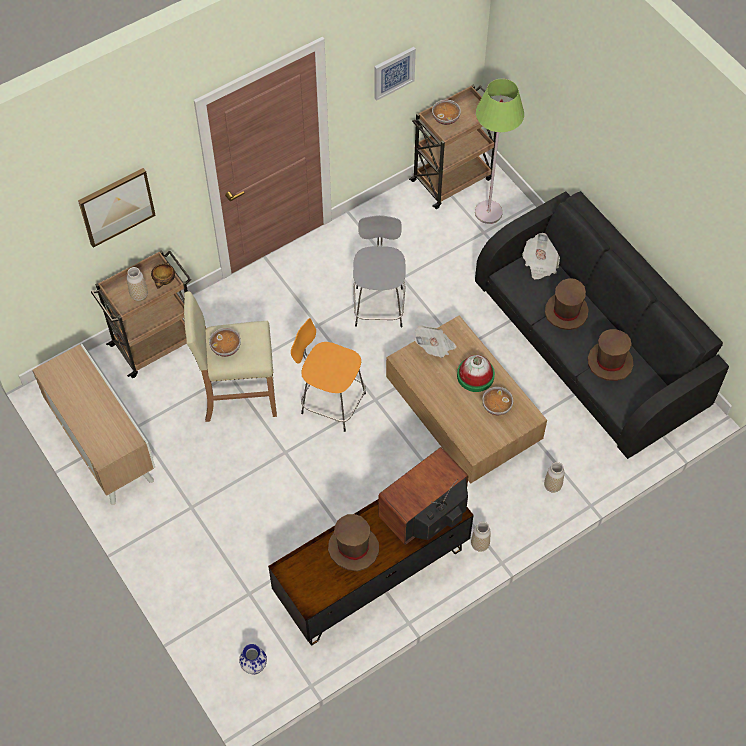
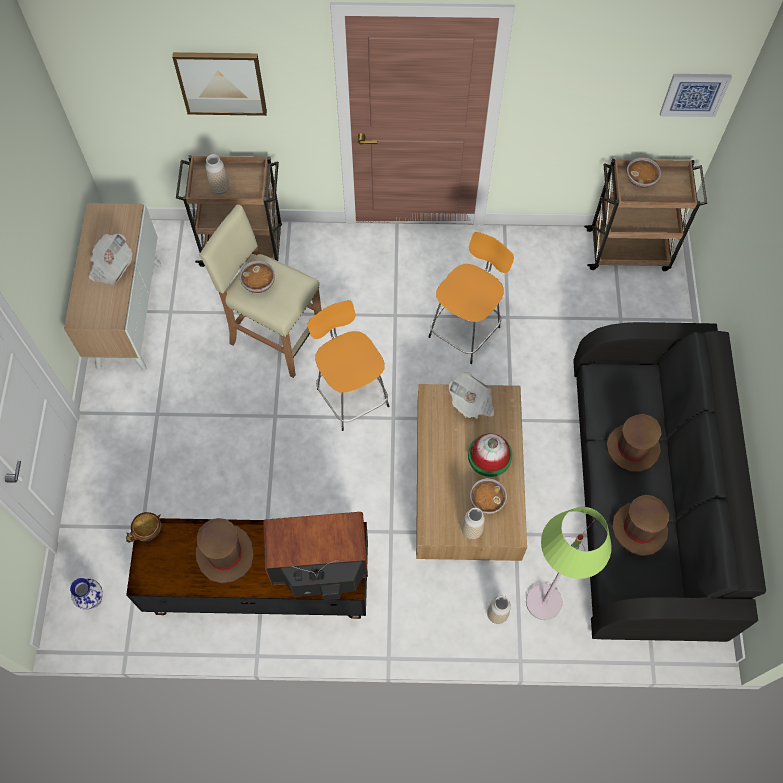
camera: 35 degrees right, 5 degrees up
(164, 282) = (251, 188): bowl -> bowl (148, 532)
(379, 305) = (466, 330): grey stool -> orange stool
(393, 72) = (597, 96): picture -> picture (694, 94)
(480, 544) = (381, 625): vase -> vase (471, 530)
(488, 212) = (640, 302): green floor lamp -> green floor lamp (544, 602)
(540, 263) = (644, 382): newspaper -> newspaper (111, 267)

